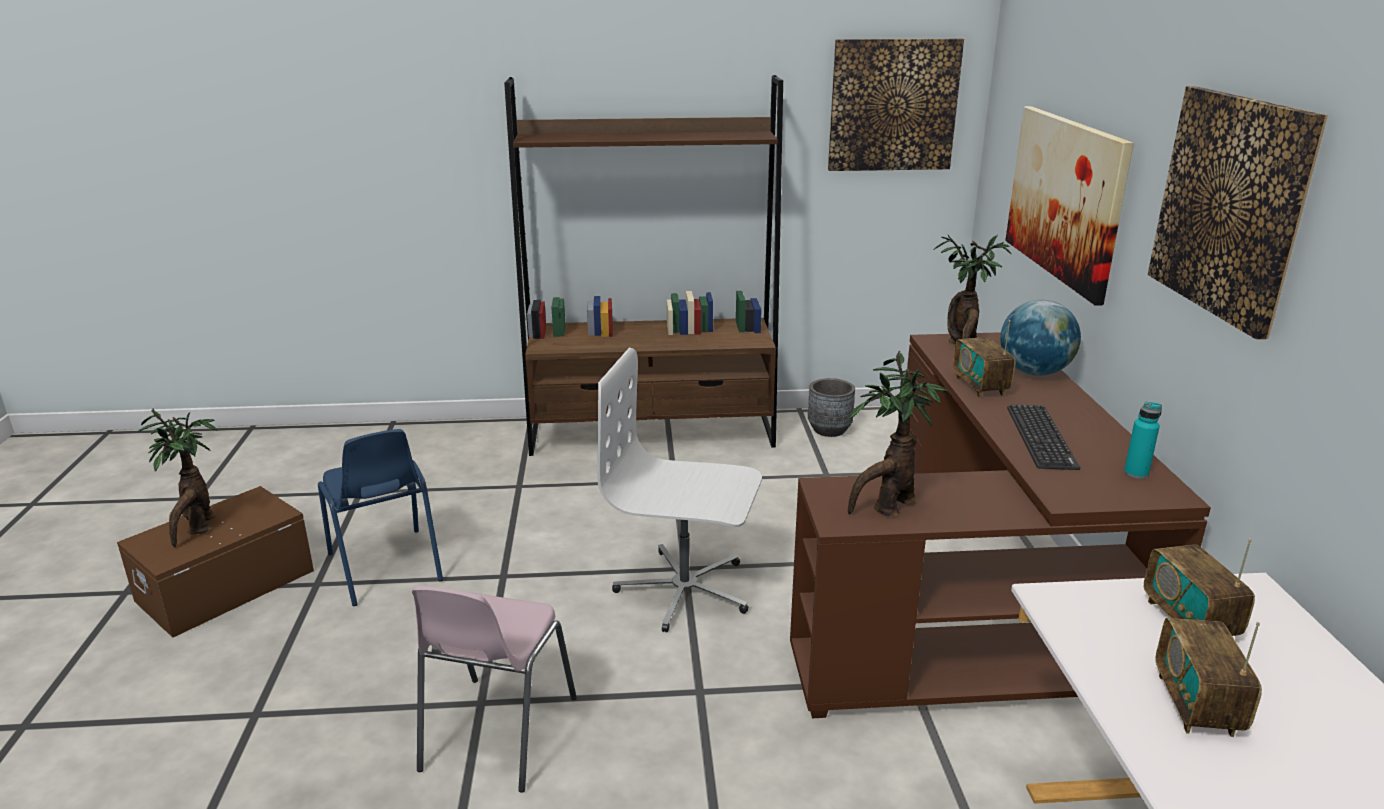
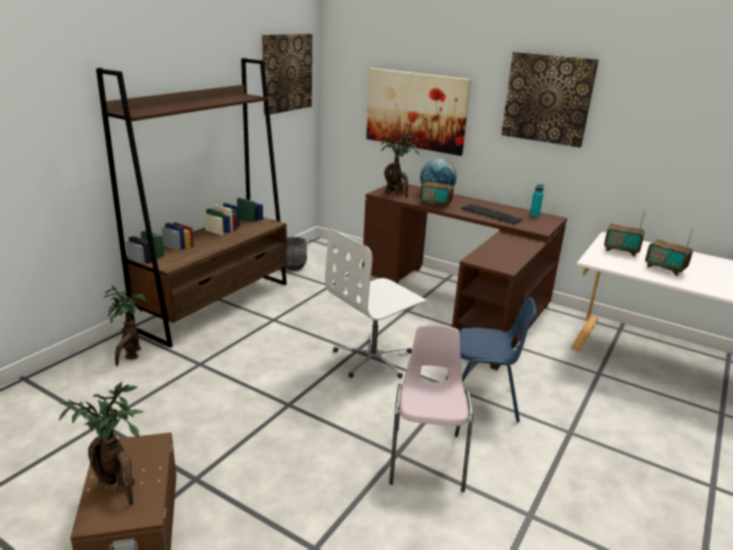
camera: 55 degrees left, 0 degrees up
(385, 568) = (218, 444): blue chair -> blue chair (481, 401)
(496, 734) = (427, 458): pink chair -> pink chair turned 135 degrees counterclockwise
(887, 507) = (504, 257): potted plant -> potted plant (130, 356)

